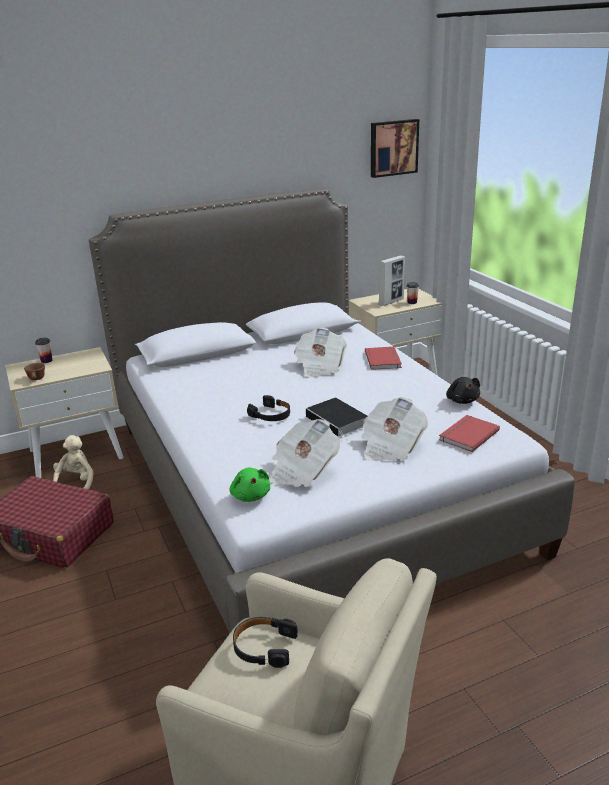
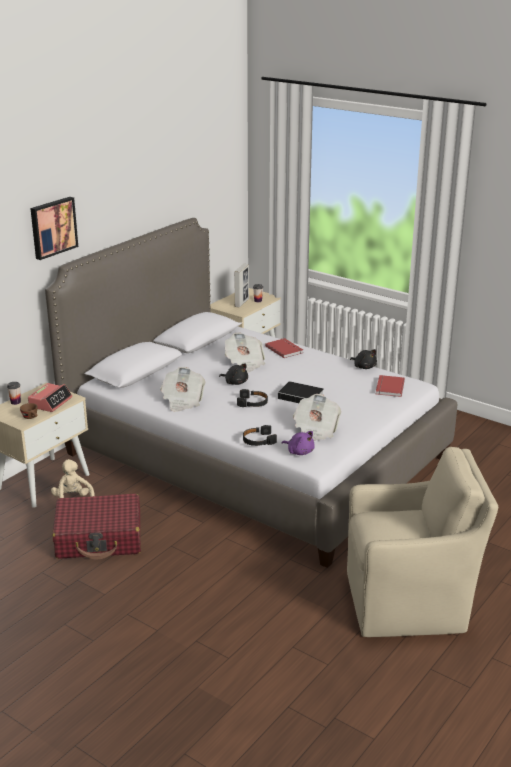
camera: 30 degrees left, 0 degrees up
(74, 367) = (50, 402): none -> alarm clock
(250, 495) = (299, 452): green plush toy -> purple plush toy
(264, 647) = (385, 520): black headphones -> black headphones (258, 440)
(282, 386) = (235, 382): none -> black plush toy
(391, 446) = (351, 404): newspaper -> newspaper (182, 401)
(393, 148) = (228, 177): picture -> picture (52, 227)

